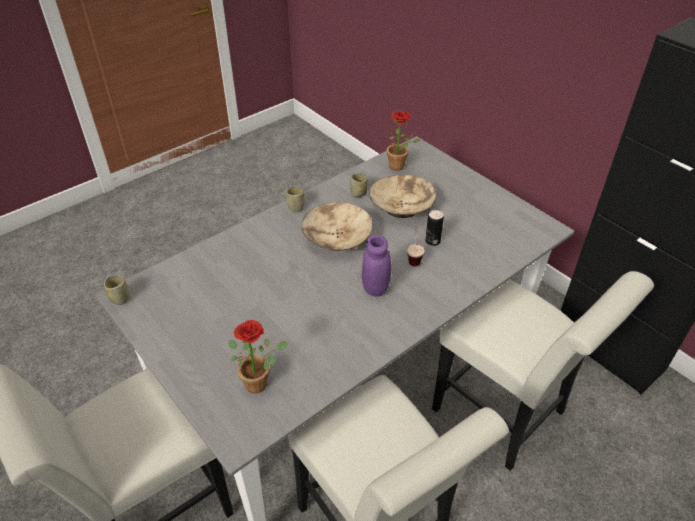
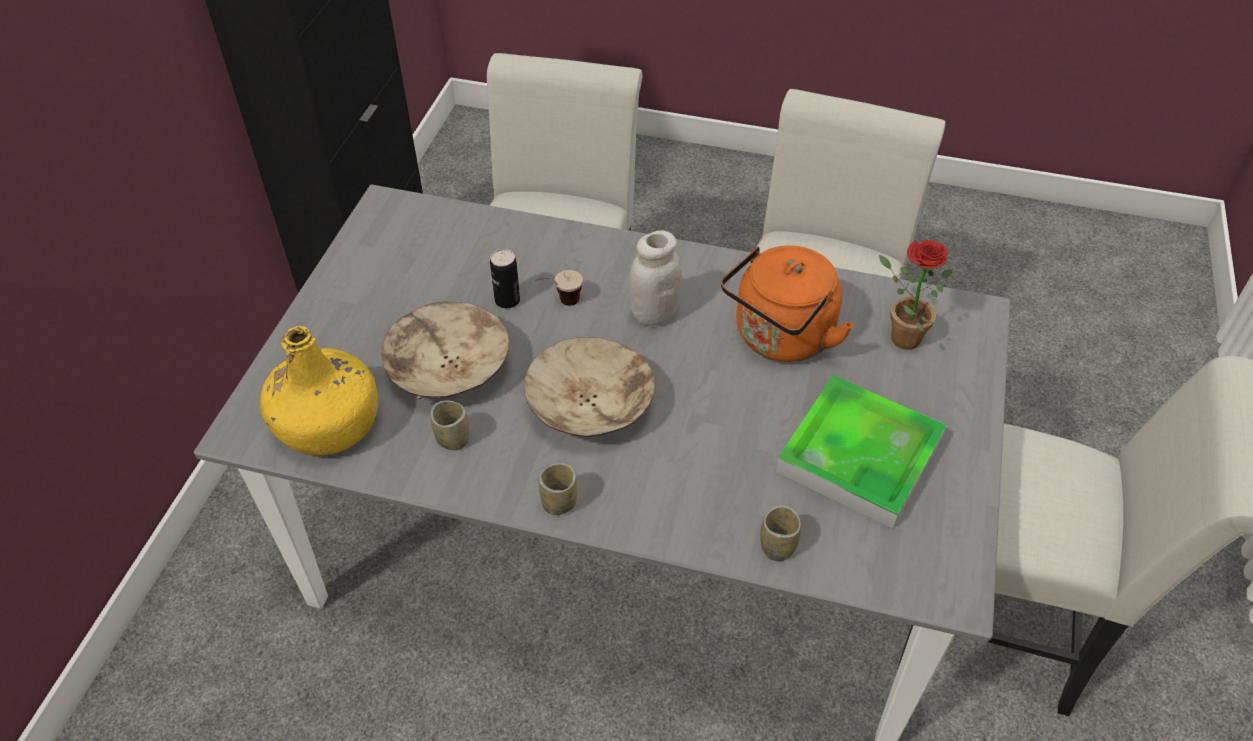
camera: 125 degrees left, 5 degrees up
(120, 298) = (962, 588): cup -> cup (777, 547)
(213, 310) = (859, 456): none -> tray
(310, 328) = (780, 339): none -> orange kettle
(375, 288) = (654, 314): purple jar -> white jar
(399, 167) = (328, 423): potted plant -> yellow bottle

